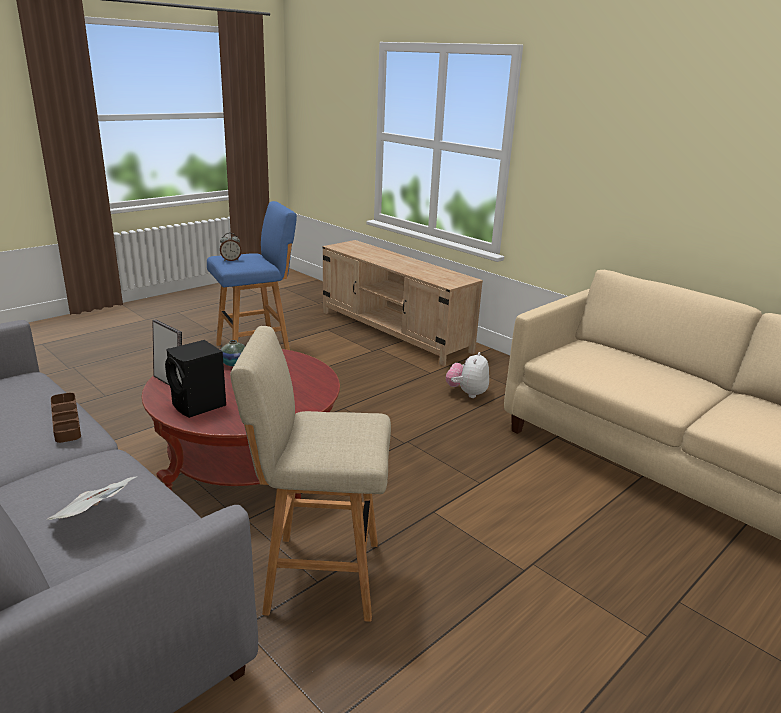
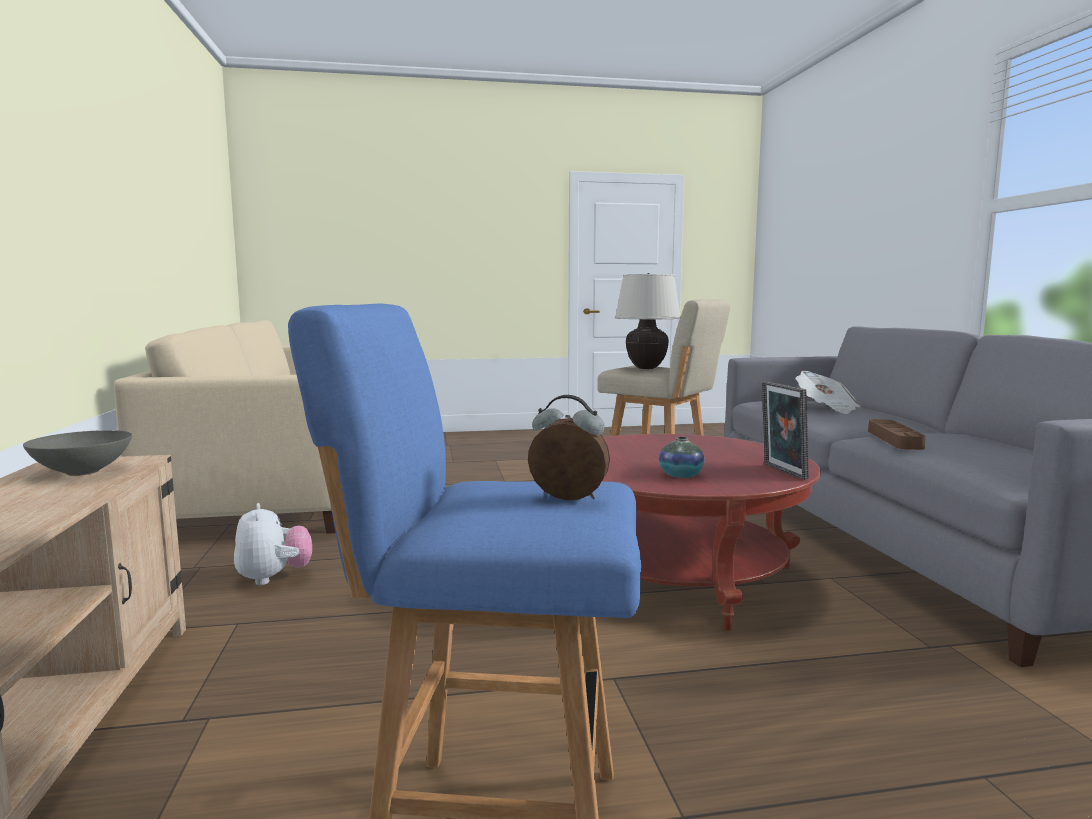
camera: 145 degrees left, 15 degrees down
(199, 406) = (744, 452): black speaker -> none
(339, 426) = (646, 368): none -> beige table lamp
(443, 277) = (81, 472): none -> grey bowl
(467, 393) = (274, 578): plush toy -> plush toy turned 75 degrees counterclockwise

